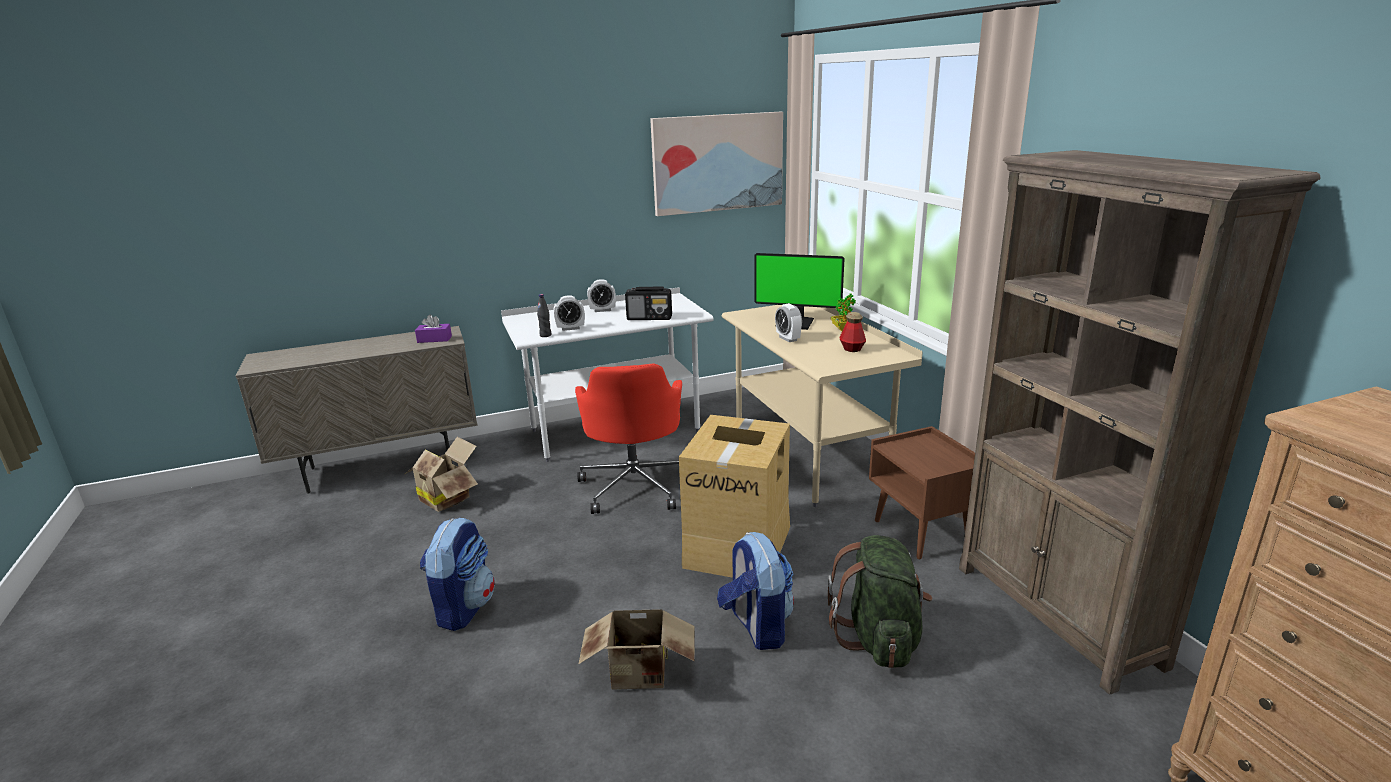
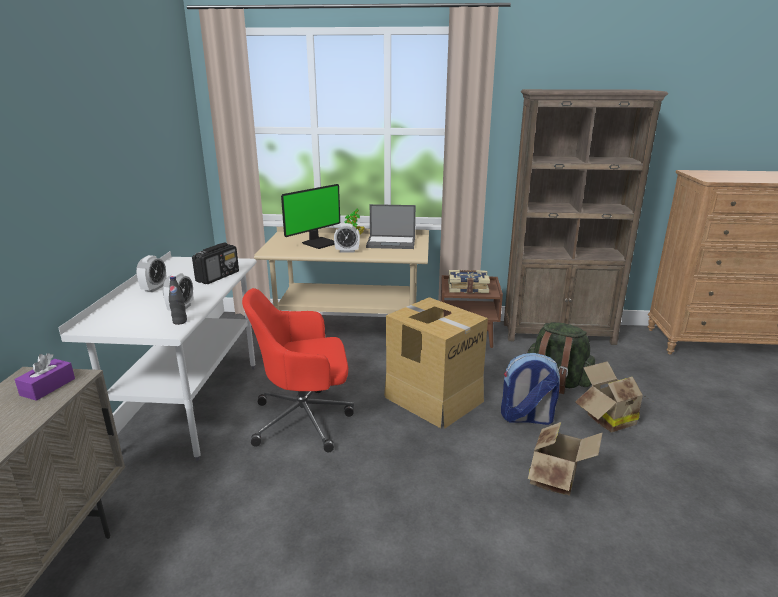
camera: 65 degrees left, 0 degrees up
(447, 498) = (187, 551): cardboard box -> cardboard box (607, 419)
(463, 607) = (419, 568): backpack -> none
(635, 485) = (305, 419): red office chair -> red office chair turned 150 degrees clockwise
(717, 163) = (168, 125): picture -> none
(852, 349) = (391, 243): bottle -> laptop
(922, 454) = (467, 288): none -> book

